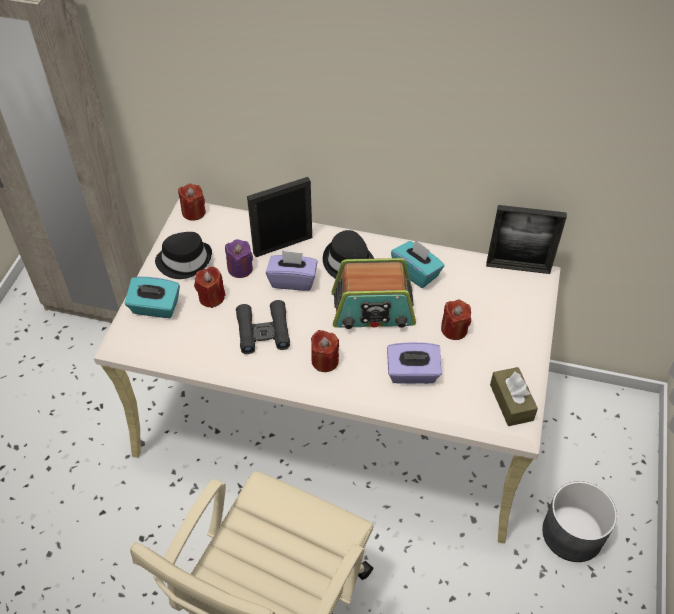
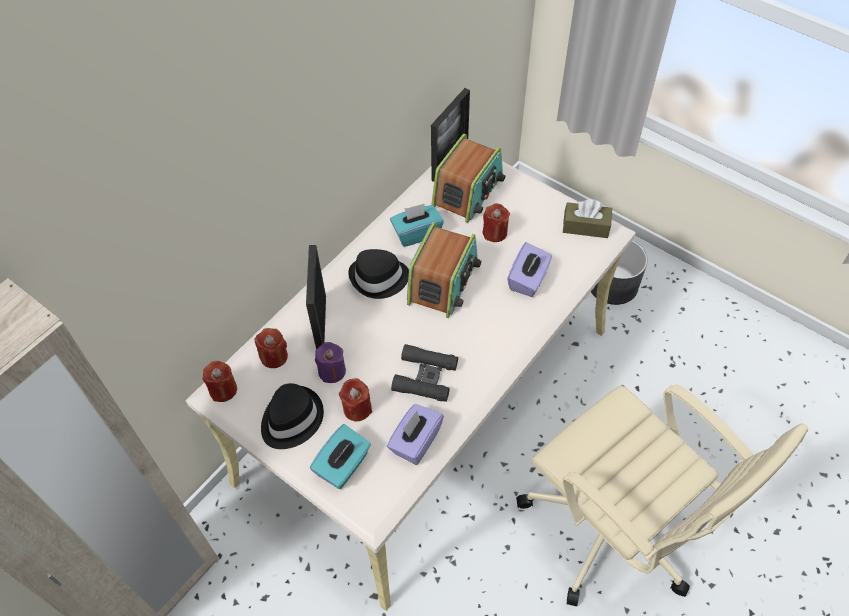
camera: 65 degrees left, 5 degrees up
(292, 280) = (373, 331): purple tissue box -> purple tissue box (415, 441)
(325, 361) = (484, 339): red candle -> red candle (274, 356)
(492, 293) = (468, 191): none -> radio

